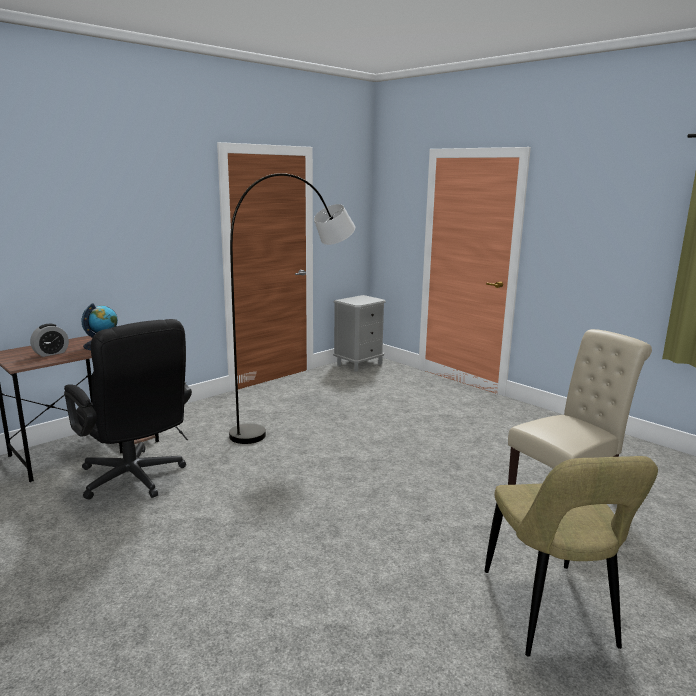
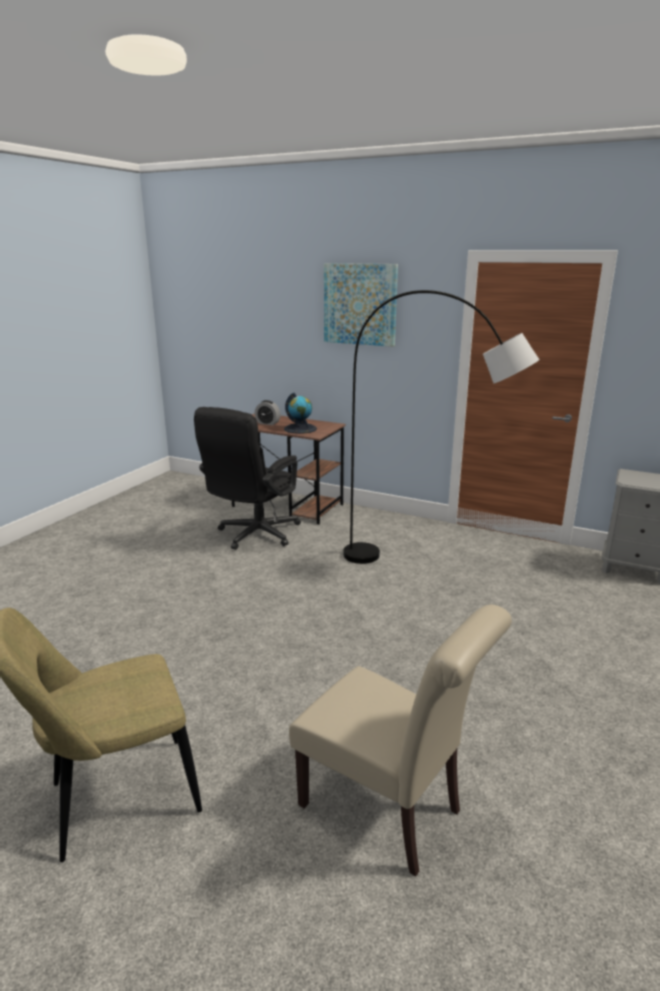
camera: 70 degrees right, 5 degrees up
(120, 195) = (360, 304): none -> picture

